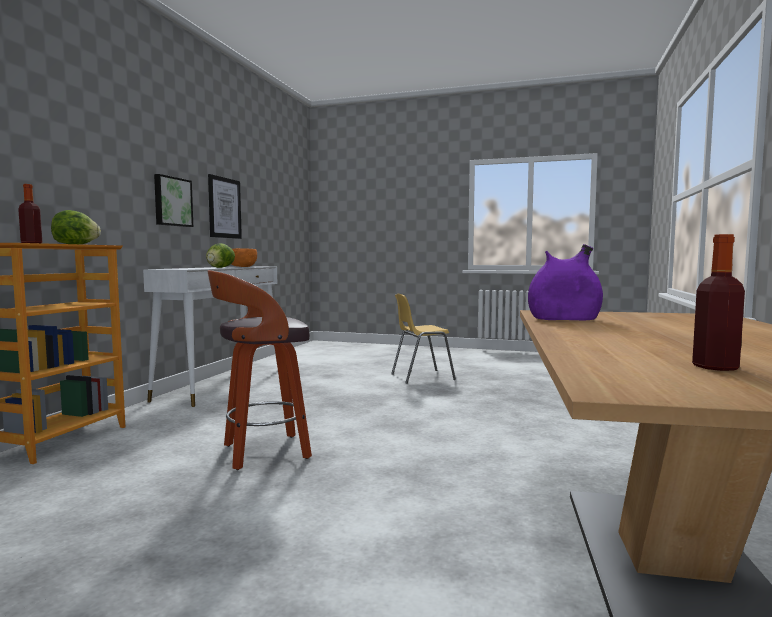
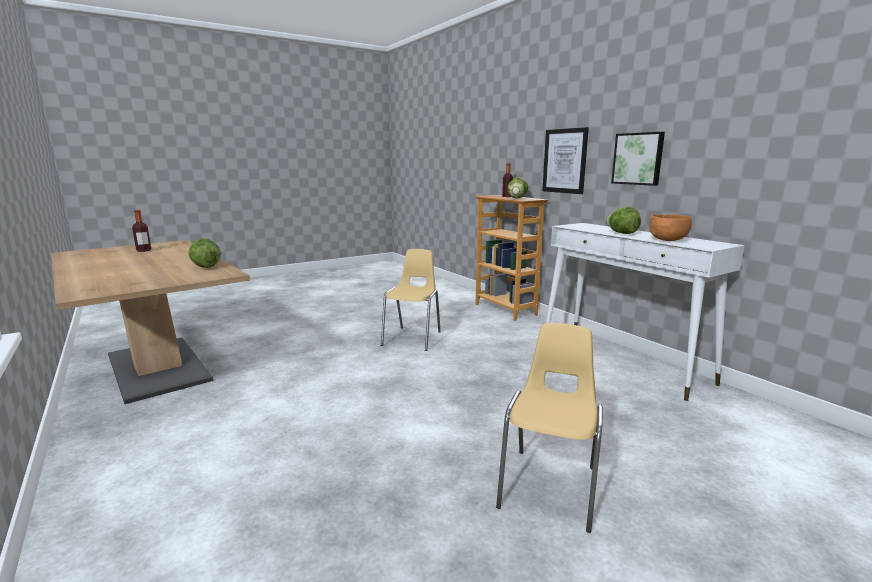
camera: 130 degrees right, 10 degrees up
(224, 208) = (736, 156): picture -> picture (565, 161)
(263, 452) = (413, 338): stool -> yellow chair
(564, 319) = (205, 267): purple vase -> lettuce

